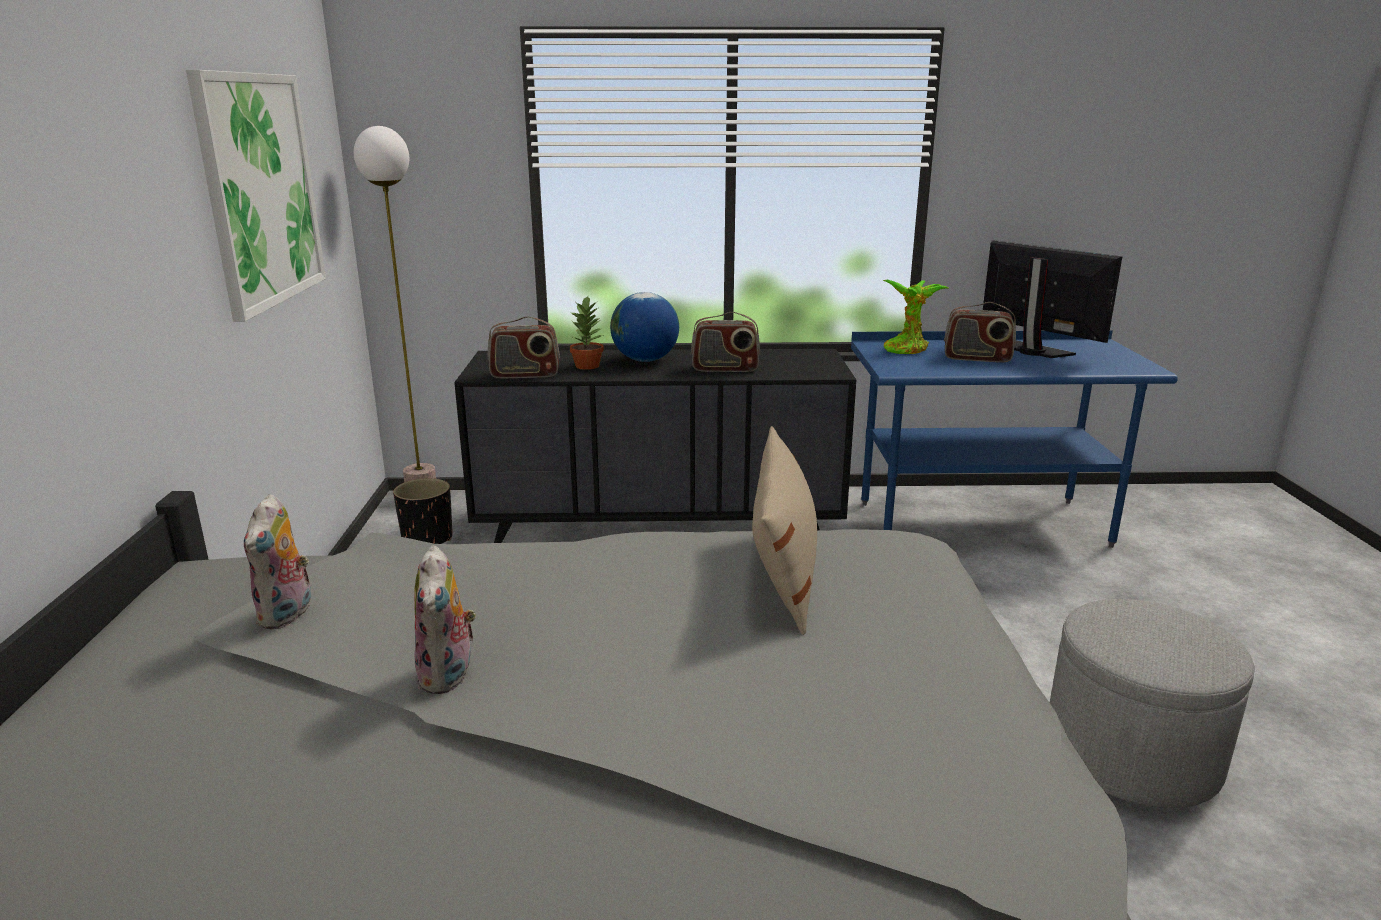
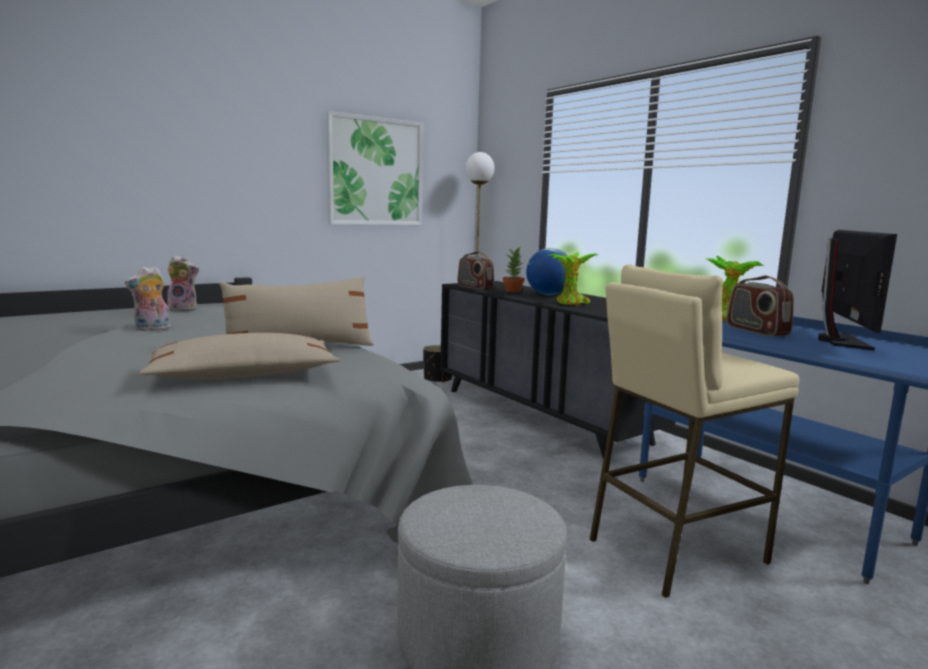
camera: 55 degrees right, 10 degrees down
(288, 615) = (184, 309): plush toy -> plush toy turned 150 degrees counterclockwise
(725, 369) = (571, 304): radio -> potted plant
(929, 635) = (244, 376): none -> beige pillow
(1026, 594) = (674, 550): none -> beige stool

